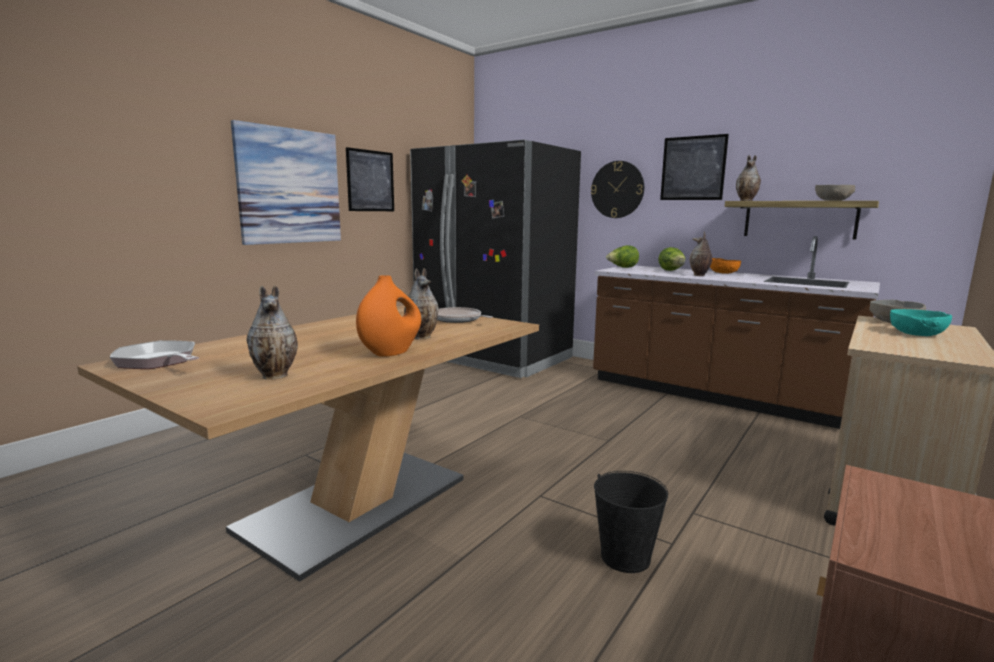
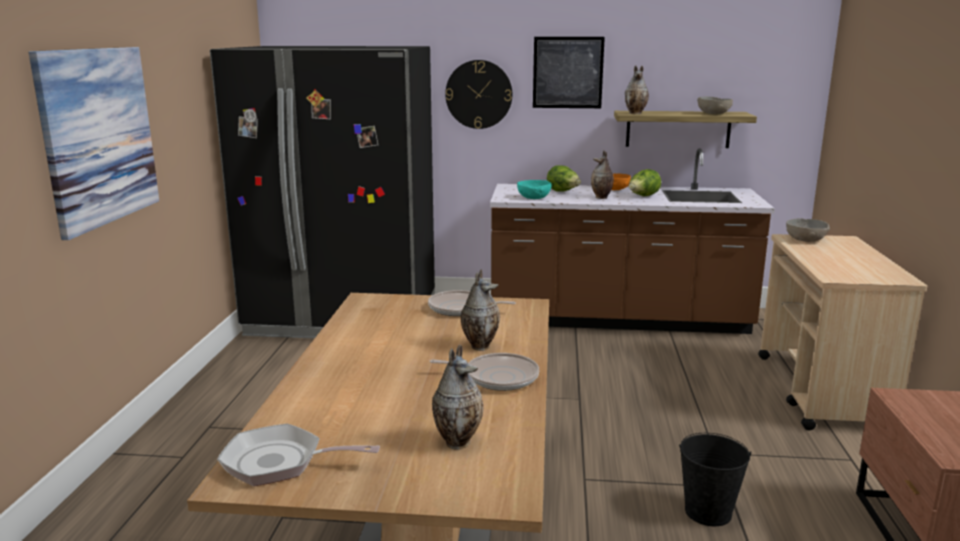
camera: 30 degrees left, 5 degrees up
(370, 181) = (174, 105): picture -> none
(391, 352) = (497, 377): orange vase -> frying pan
(622, 267) = (506, 191): lettuce -> lettuce (643, 196)
(916, 334) = (836, 253): turquoise bowl -> turquoise bowl (533, 197)

